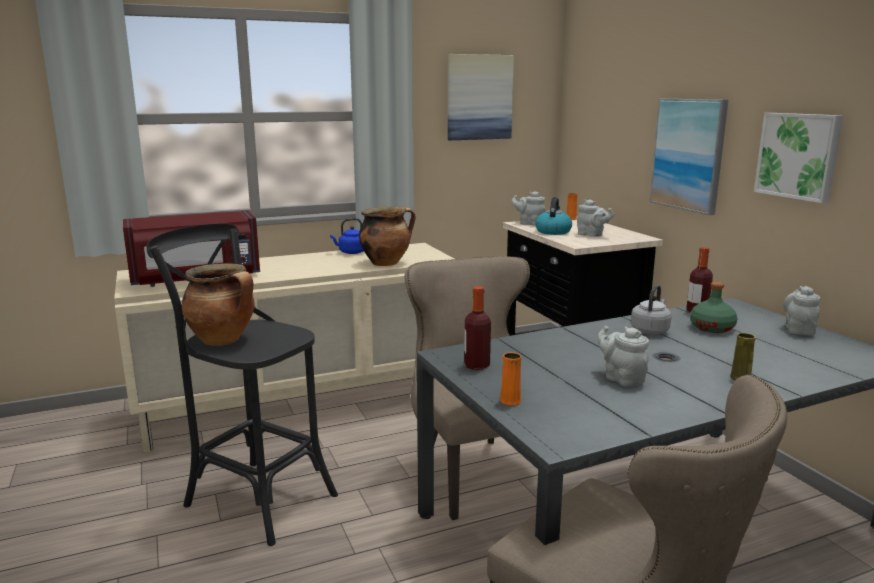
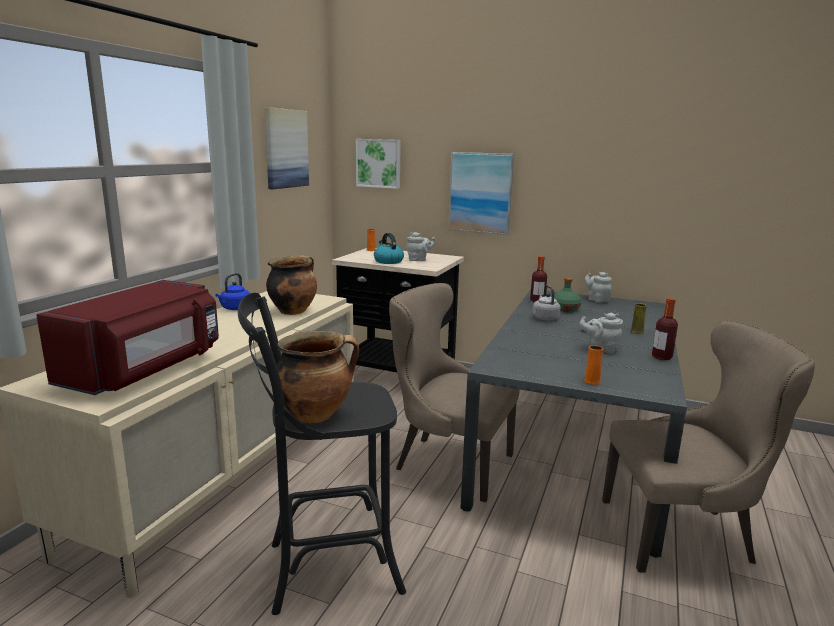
camera: 45 degrees left, 0 degrees up
(476, 365) = (523, 368): bottle -> bottle (661, 357)
(529, 223) = (354, 257): grey teapot -> none
(799, 156) = (575, 190): picture -> picture (379, 163)

